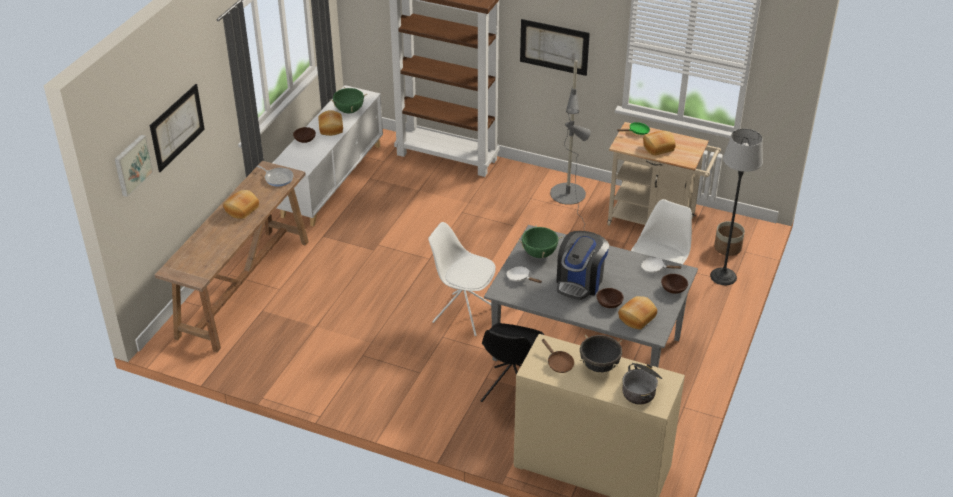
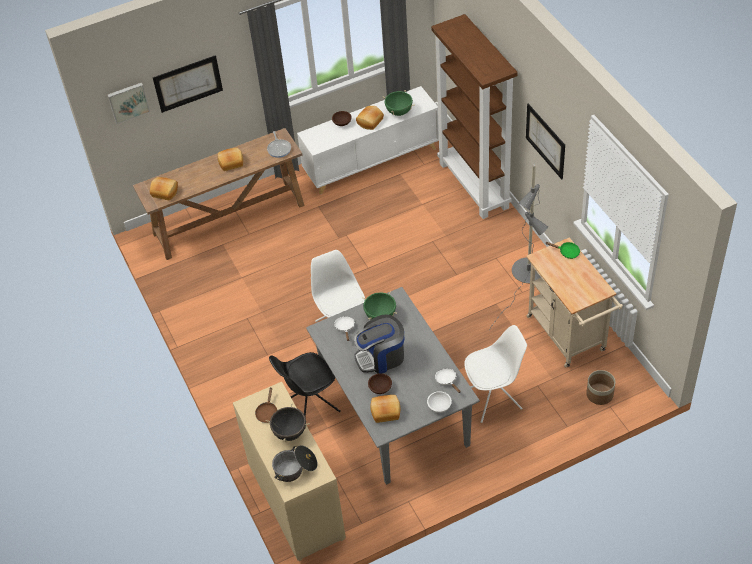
camera: 45 degrees right, 10 degrees up
(658, 147) = (566, 276): bread -> bread (165, 191)
(673, 289) = (439, 406): brown bowl -> white bowl
(723, 276) = (565, 417): floor lamp -> none

